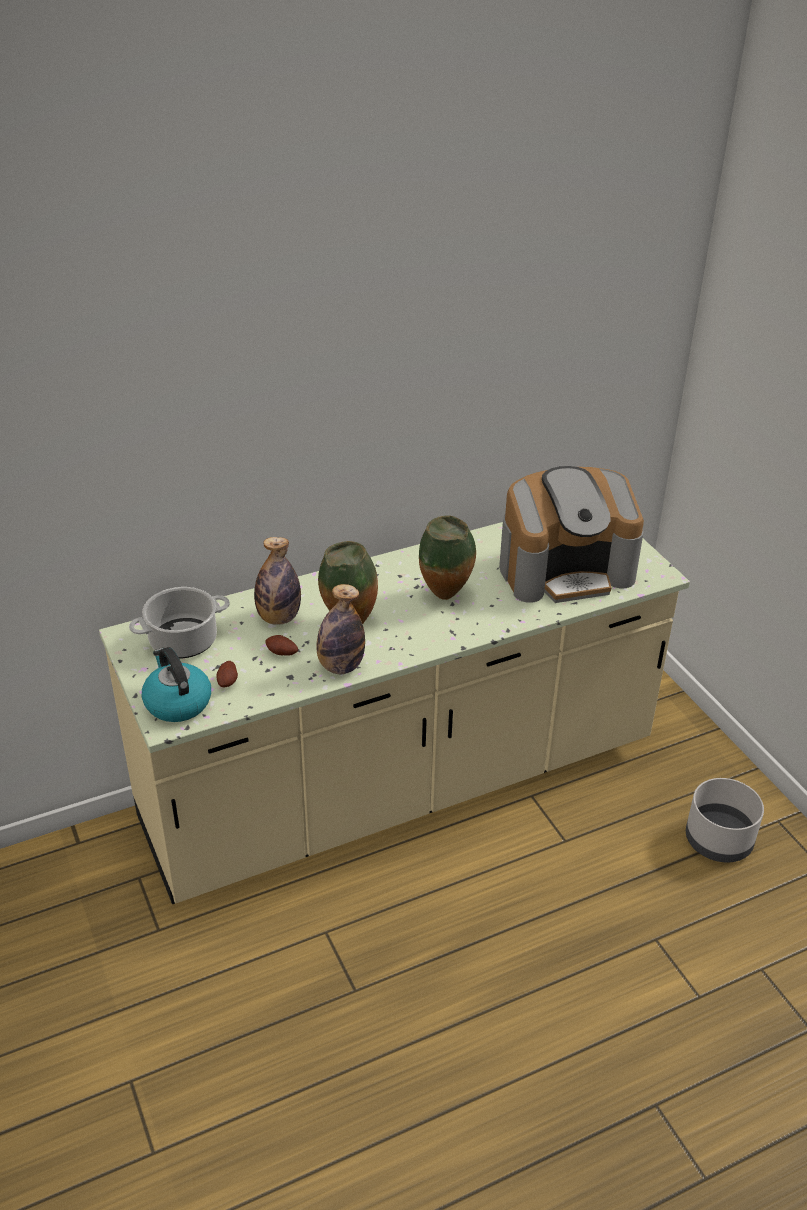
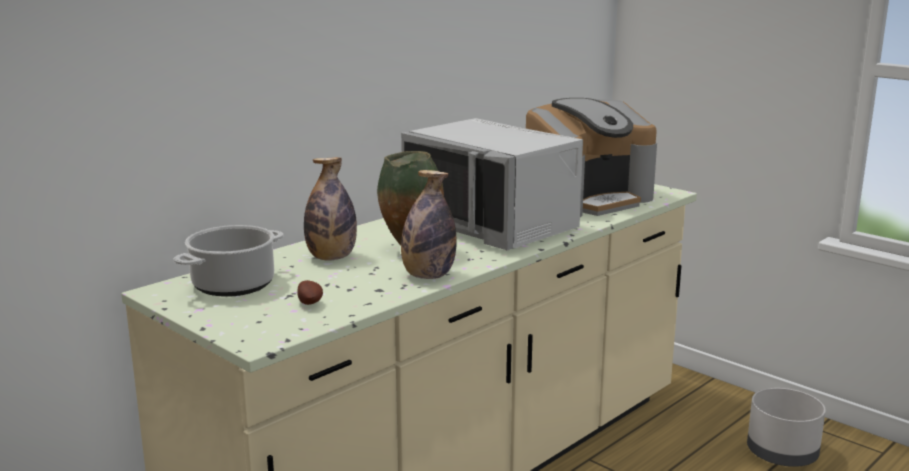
camera: 20 degrees left, 20 degrees down
(177, 702) = (260, 325): kettle -> none
(281, 654) = (355, 277): potato -> none
(446, 597) = (492, 225): vase -> grey microwave

